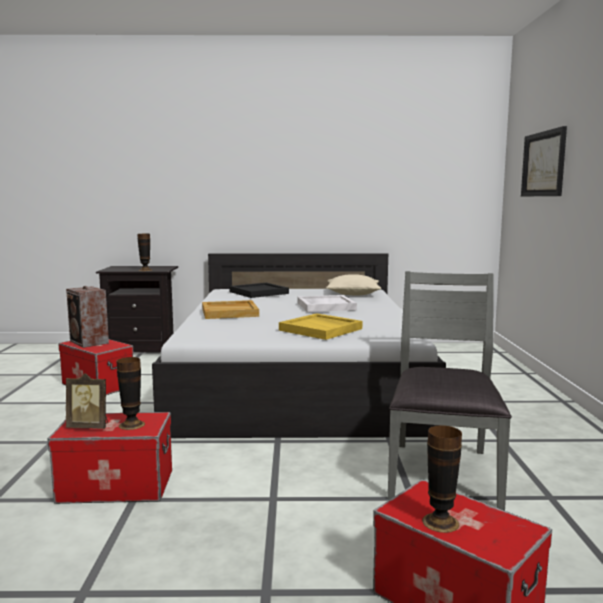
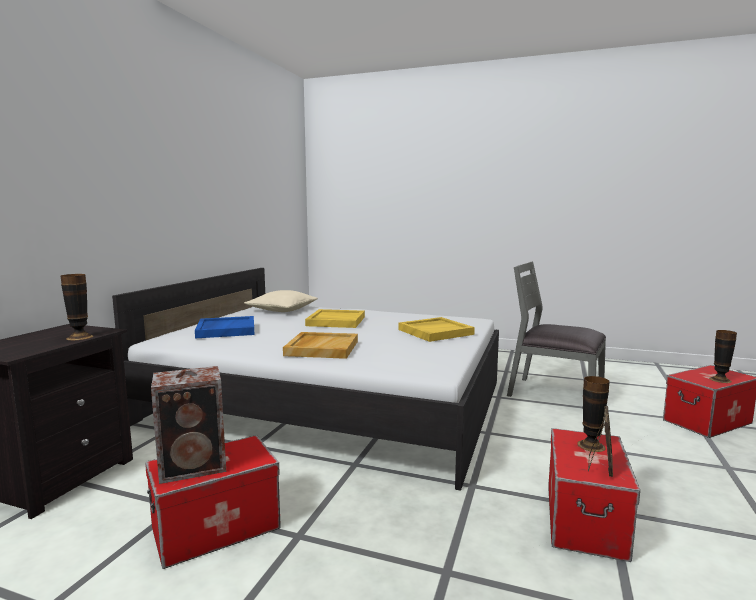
camera: 70 degrees left, 0 degrees up
(259, 292) = (225, 330): black tray -> blue tray
(325, 306) = (335, 321): white tray -> yellow tray
(543, 164) = (381, 188): picture -> none

